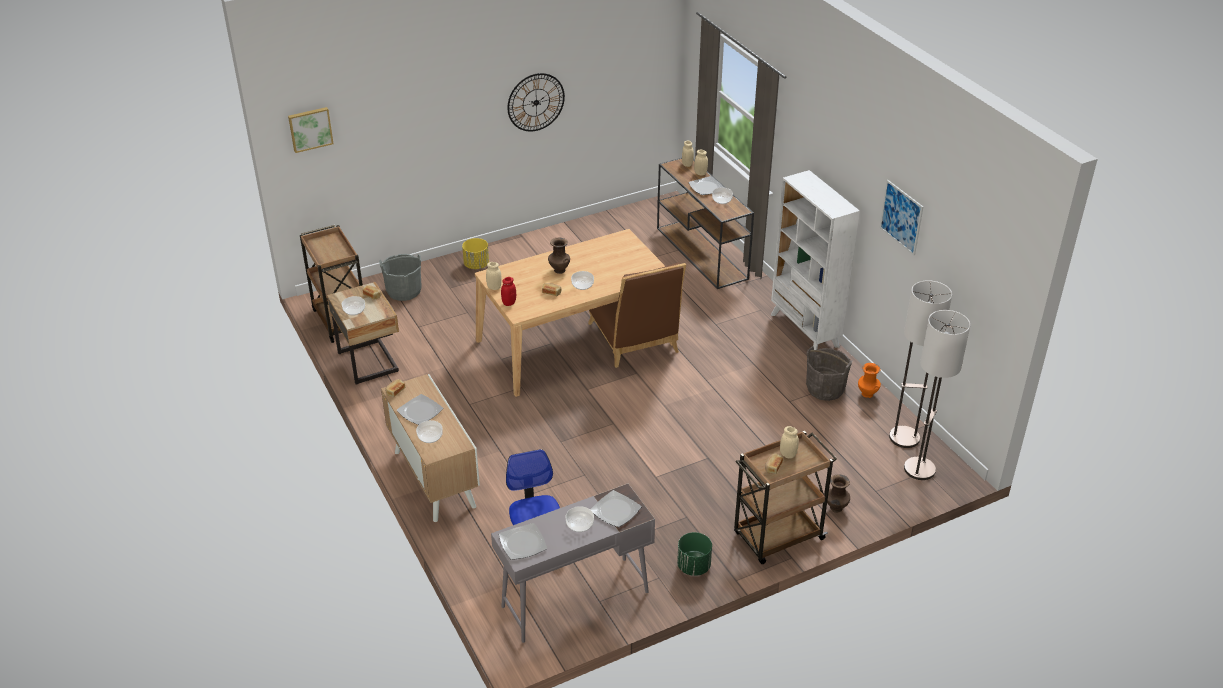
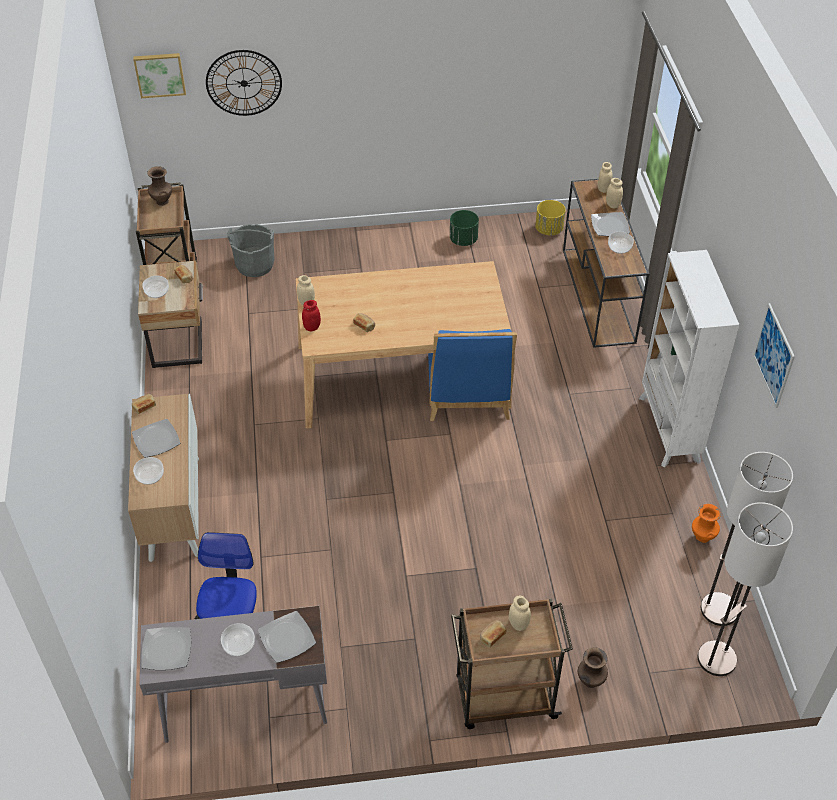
camera: 20 degrees right, 10 degrees up
(476, 265) = (345, 251): yellow planter -> yellow planter (549, 229)
(536, 102) = (437, 83): wall clock -> wall clock (244, 83)
(559, 270) = (387, 298): brown vase -> brown vase (162, 201)
(582, 285) = (402, 324): bowl -> none
(635, 341) = (467, 392): brown chair -> blue chair
(693, 566) = (391, 706): green planter -> green planter (463, 240)
(825, 389) = (655, 515): grey bucket -> none

